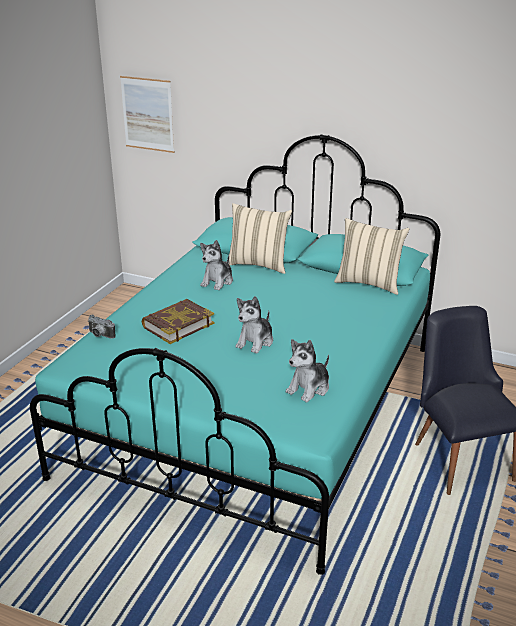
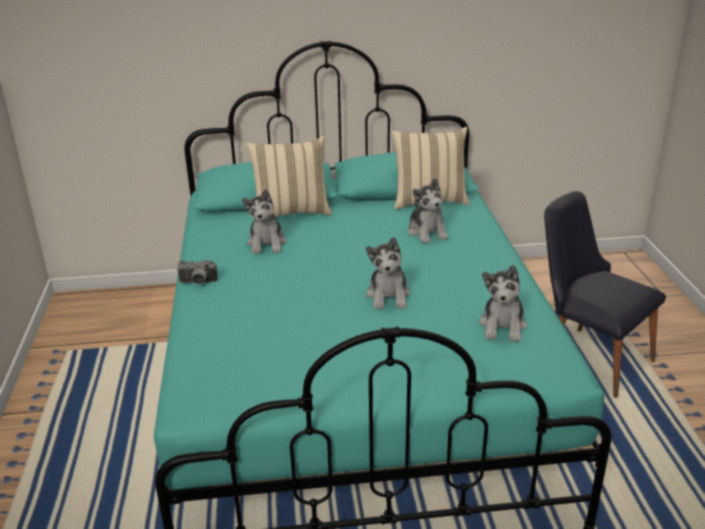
camera: 30 degrees left, 0 degrees up
(100, 335) = (193, 351): camera -> camera (198, 283)
(147, 114) = (66, 54): picture -> none
(178, 325) = (278, 306): book -> none
(337, 306) = (427, 232): none -> plush toy

